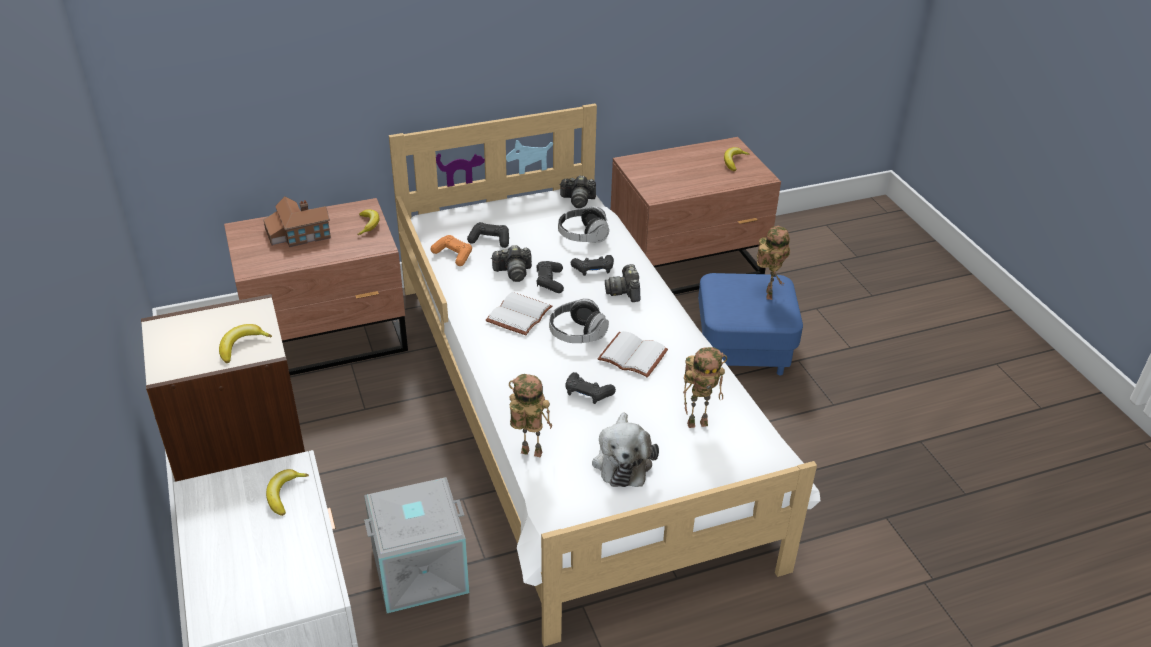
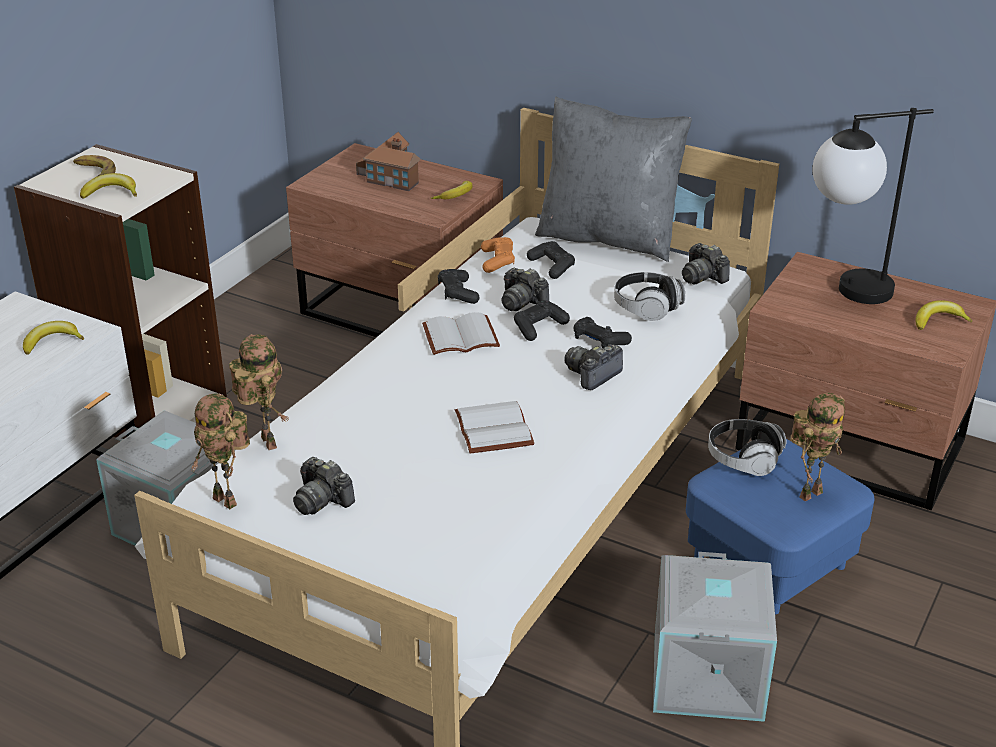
camera: 50 degrees right, 5 degrees down
(189, 339) = (94, 171): none -> banana
(487, 204) = (609, 238): none -> grey pillow
(577, 333) = (481, 381): headphones -> headphones (744, 459)
(588, 393) = (396, 431): black game controller -> black game controller (457, 293)
(622, 461) = (322, 500): plush toy -> camera
(673, 169) = (844, 293): none -> table lamp
(698, 422) = (444, 520): toy robot -> toy robot (228, 501)
(804, 426) = (710, 677): none -> grey storage box

